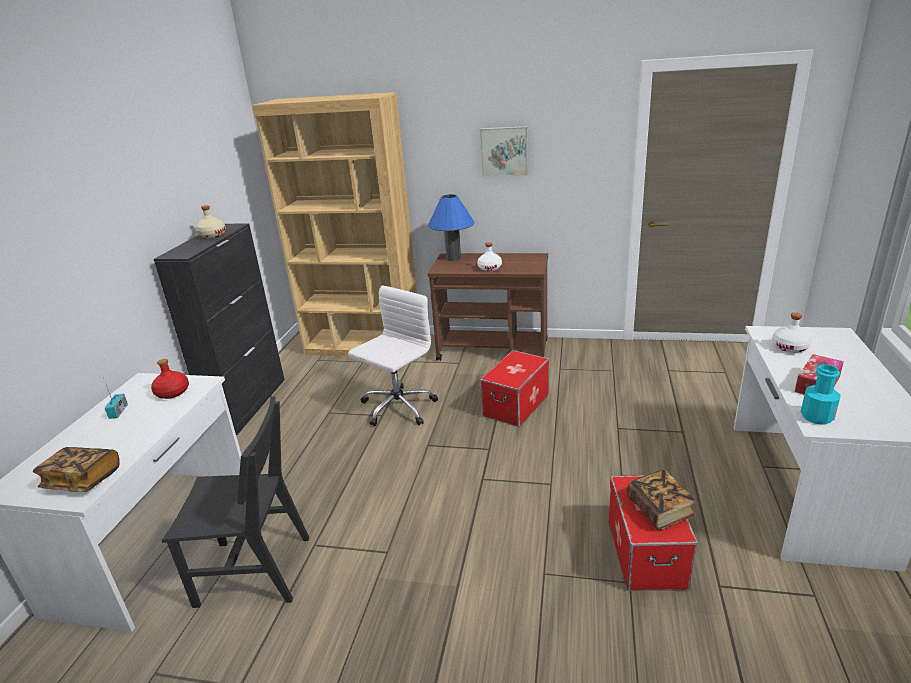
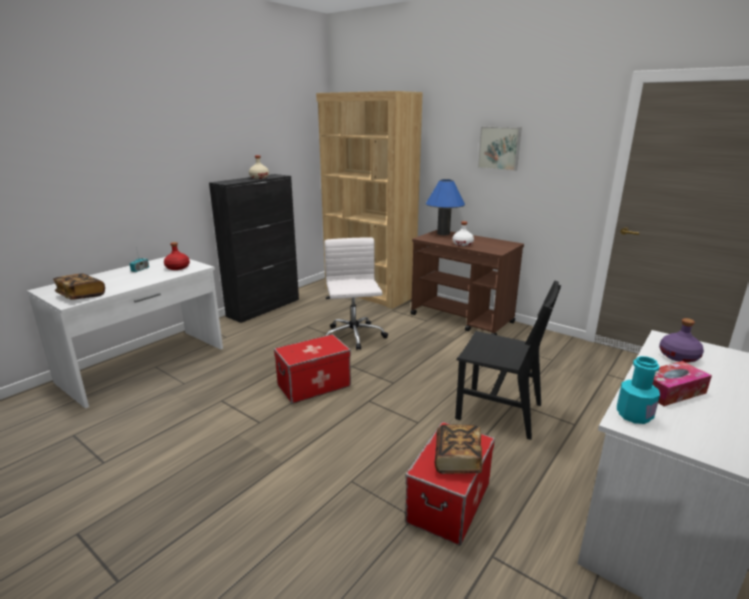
camera: 25 degrees right, 5 degrees down
(254, 571) = (174, 402): black chair -> black chair (499, 411)
(397, 408) = (354, 336): white office chair -> white office chair turned 75 degrees counterclockwise
(515, 405) = (443, 360): storage box -> storage box (314, 385)
(789, 347) = (679, 356): white bottle -> purple bottle

